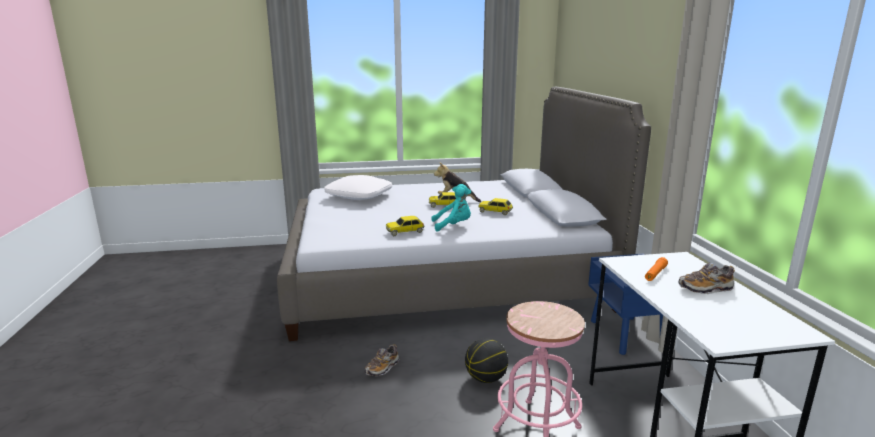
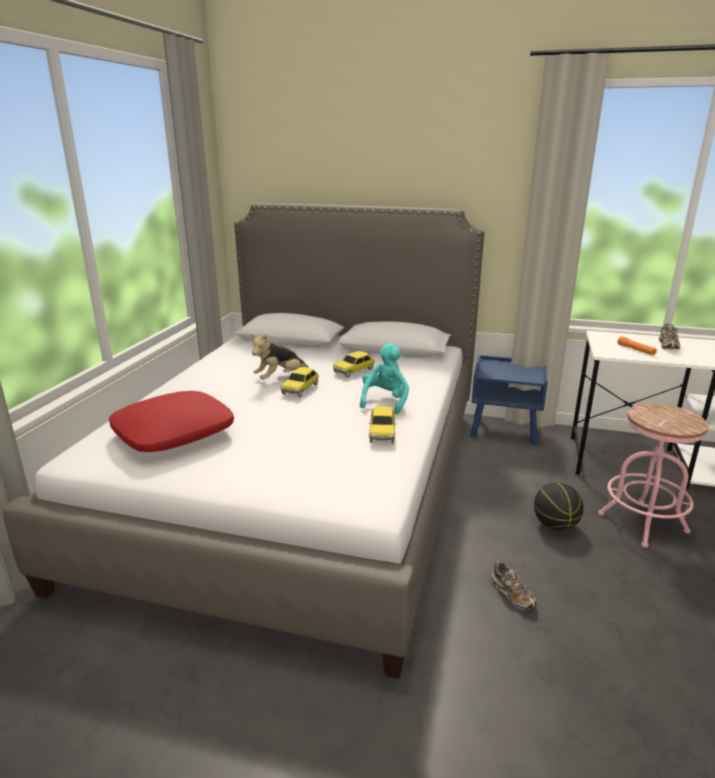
camera: 65 degrees left, 5 degrees up
(359, 195) = (174, 433): white pillow -> red pillow

